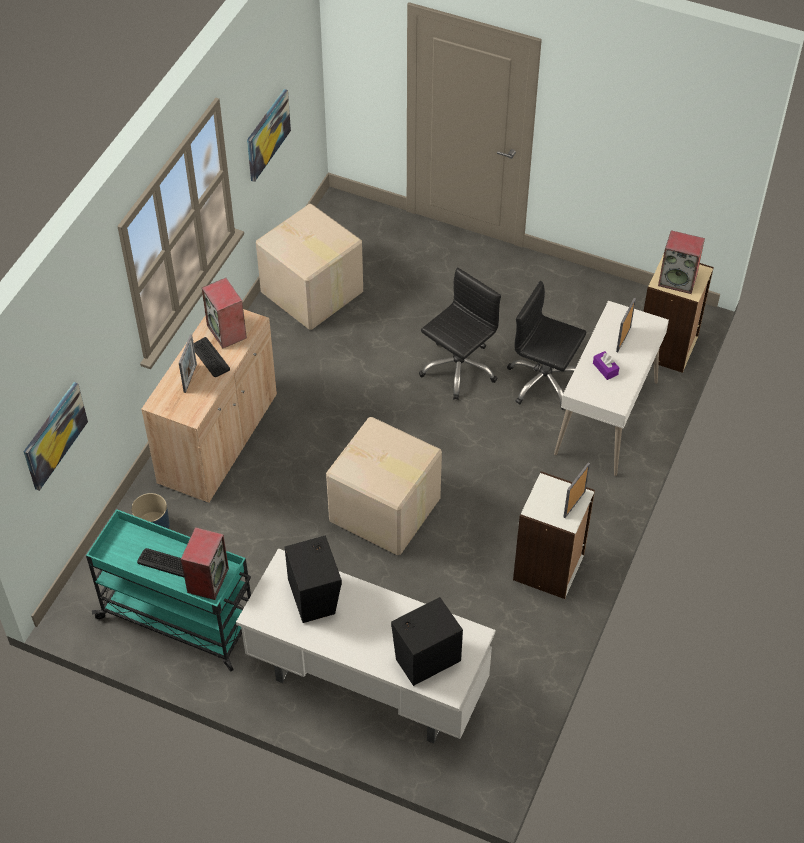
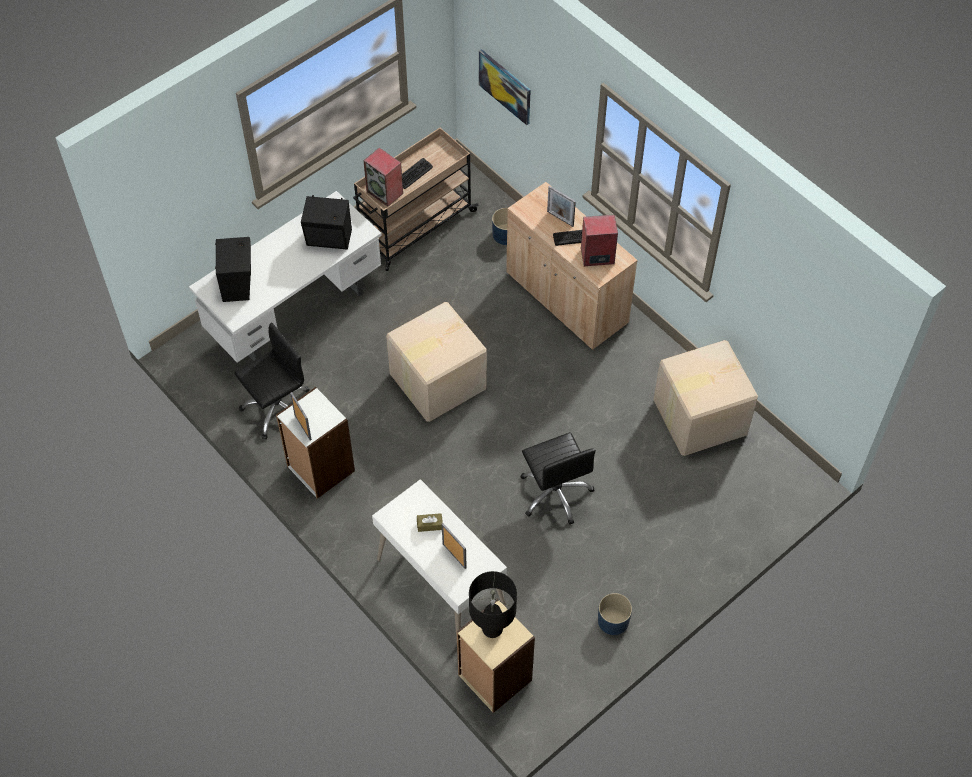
camera: 115 degrees right, 5 degrees up
(181, 619) = (414, 227): turquoise cart -> beige cart
(267, 134) = (774, 307): picture -> none
(544, 381) = (507, 553): black office chair -> black office chair (277, 408)
(559, 288) = (613, 620): none -> blue planter
(605, 369) = (429, 525): purple tissue box -> brown tissue box
(678, 280) = (492, 629): speaker -> black table lamp

